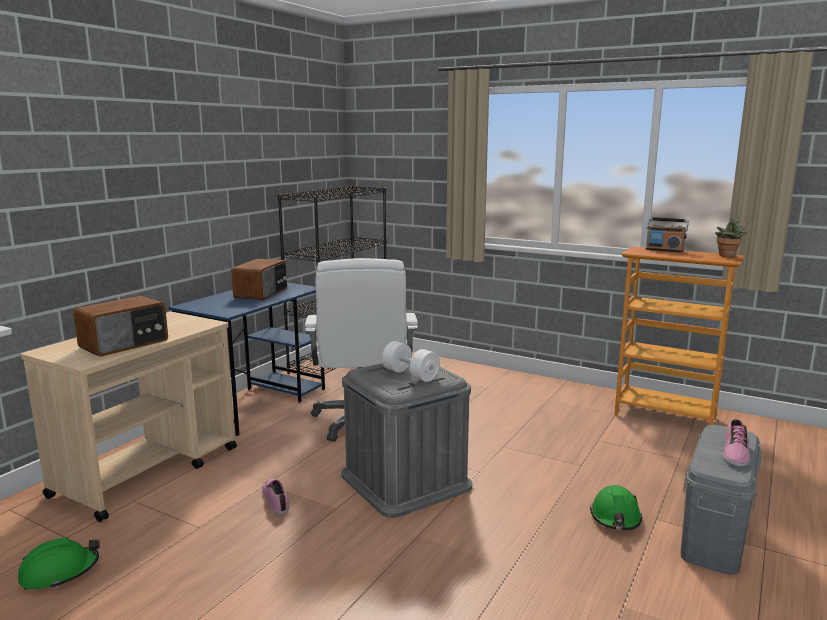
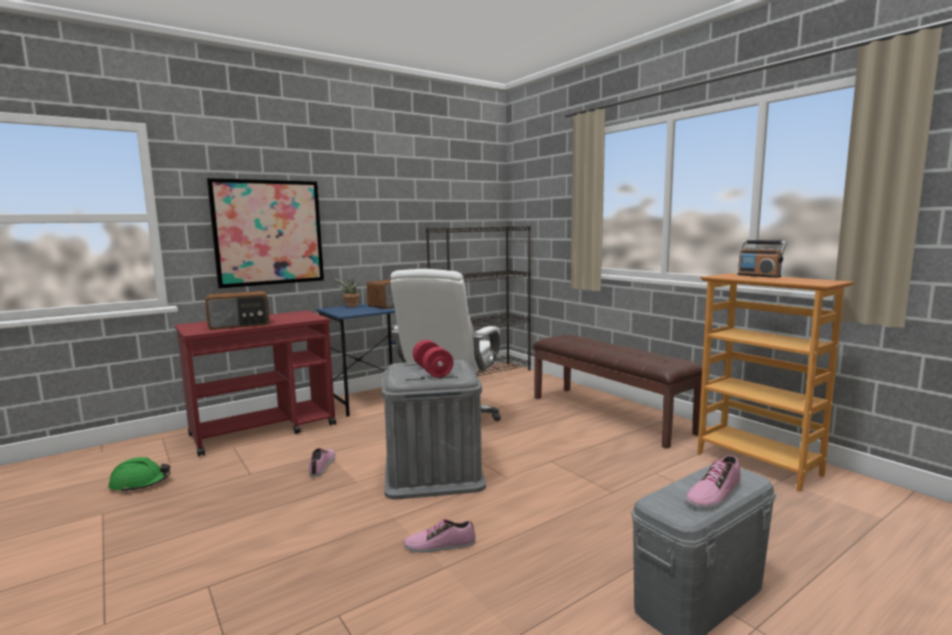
camera: 25 degrees right, 5 degrees down
(110, 213) = (268, 232): none -> picture
(148, 471) = (264, 430): beige cart -> red cart
(410, 375) = (432, 371): white dumbbell -> red dumbbell
(486, 549) = (439, 544): none -> shoe
(510, 388) = (610, 414): none -> brown bench
(615, 518) = (598, 548): green hard hat -> none
(728, 256) = (828, 281): potted plant -> potted plant (351, 306)

